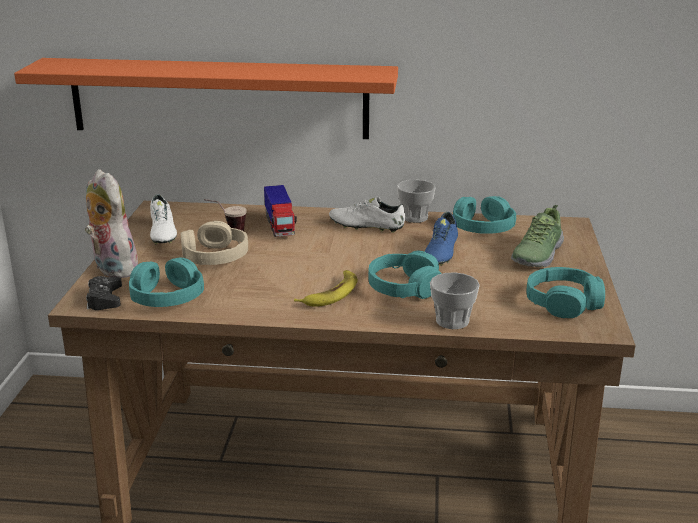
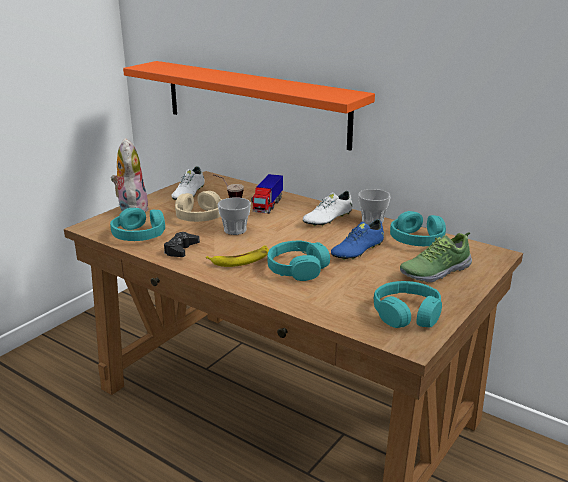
camera: 30 degrees right, 0 degrees up
(104, 299) = (103, 227): black game controller -> black game controller (181, 249)
(366, 226) = (327, 219): white shoe -> white shoe turned 90 degrees counterclockwise
(452, 321) = (299, 303): cup -> cup (235, 230)

